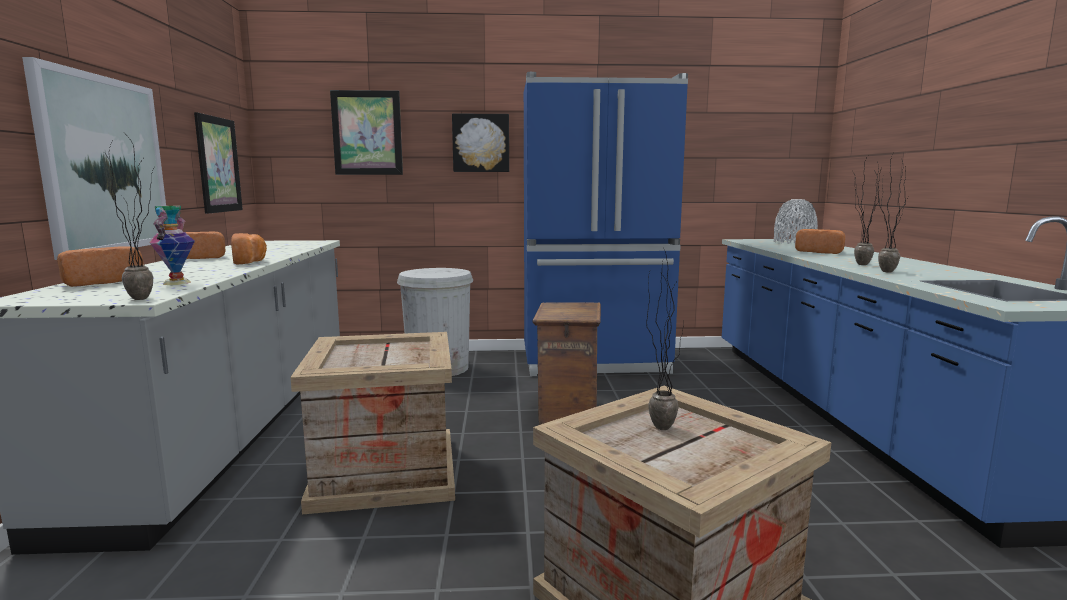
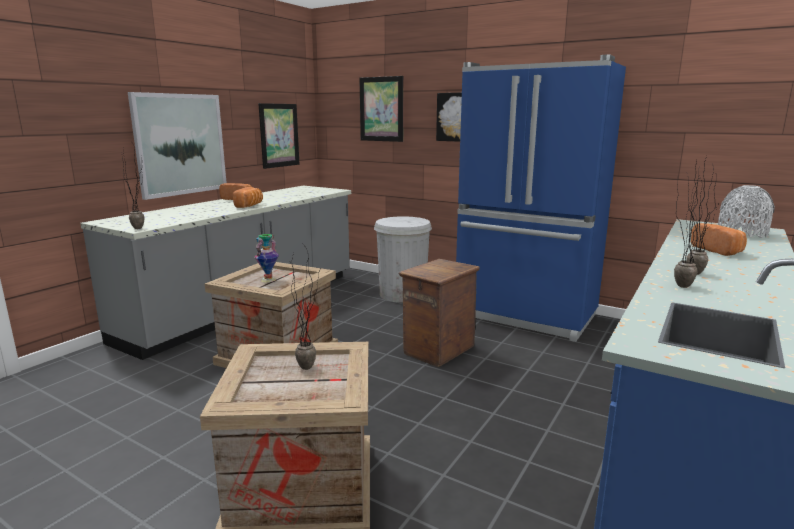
camera: 35 degrees right, 5 degrees up
(101, 282) = (155, 213): bread -> none
(177, 283) = (178, 219): vase -> vase (268, 280)

